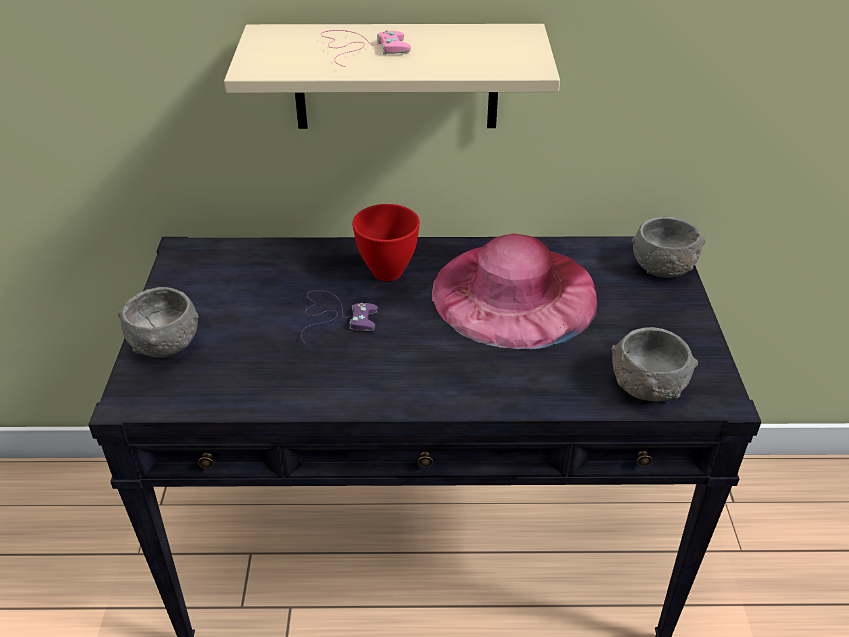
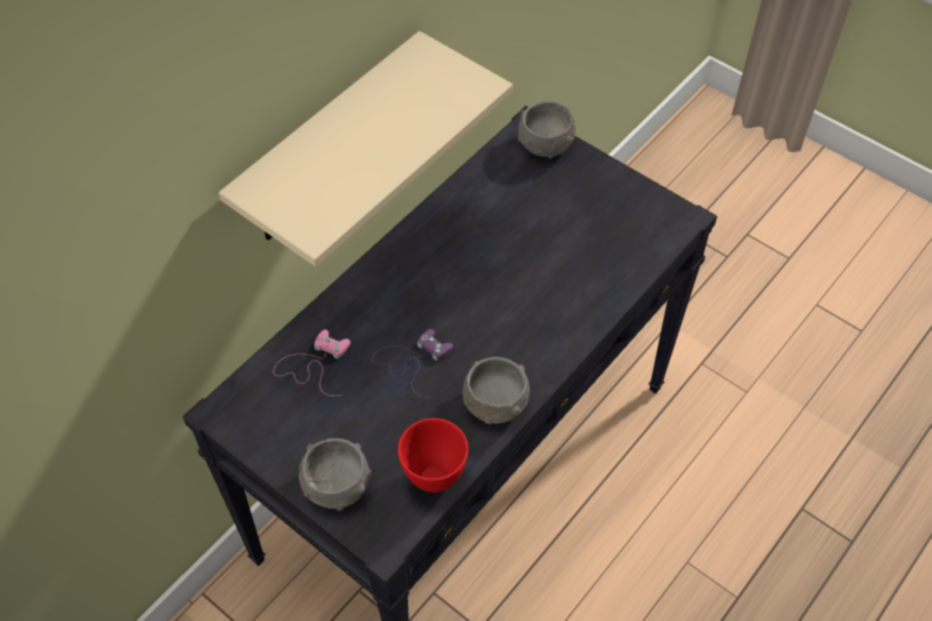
camera: 50 degrees left, 15 degrees up
(360, 48) = (347, 152): pink game controller -> pink game controller (313, 364)
(386, 273) = (393, 298): red bowl -> red bowl (434, 480)
(515, 293) = (492, 241): pink hat -> none
(647, 386) = (642, 243): grey bowl -> grey bowl (495, 403)

